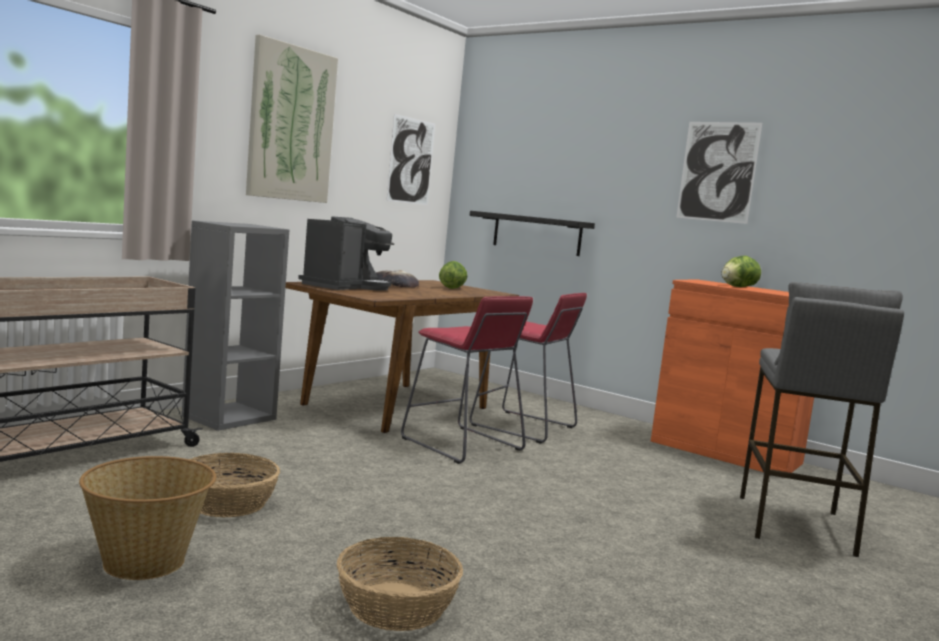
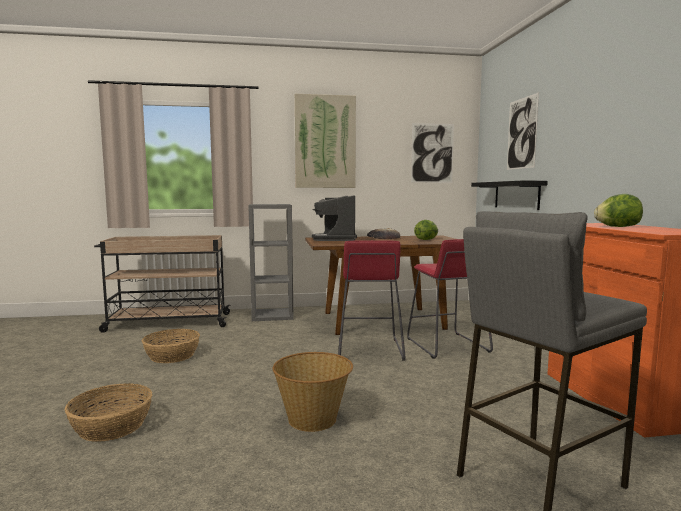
camera: 45 degrees right, 0 degrees up
(146, 561) = (85, 373): basket -> basket (313, 419)
(346, 286) = (337, 239): coffee machine -> coffee machine turned 105 degrees clockwise
(717, 171) = (629, 113): picture -> picture (521, 133)

